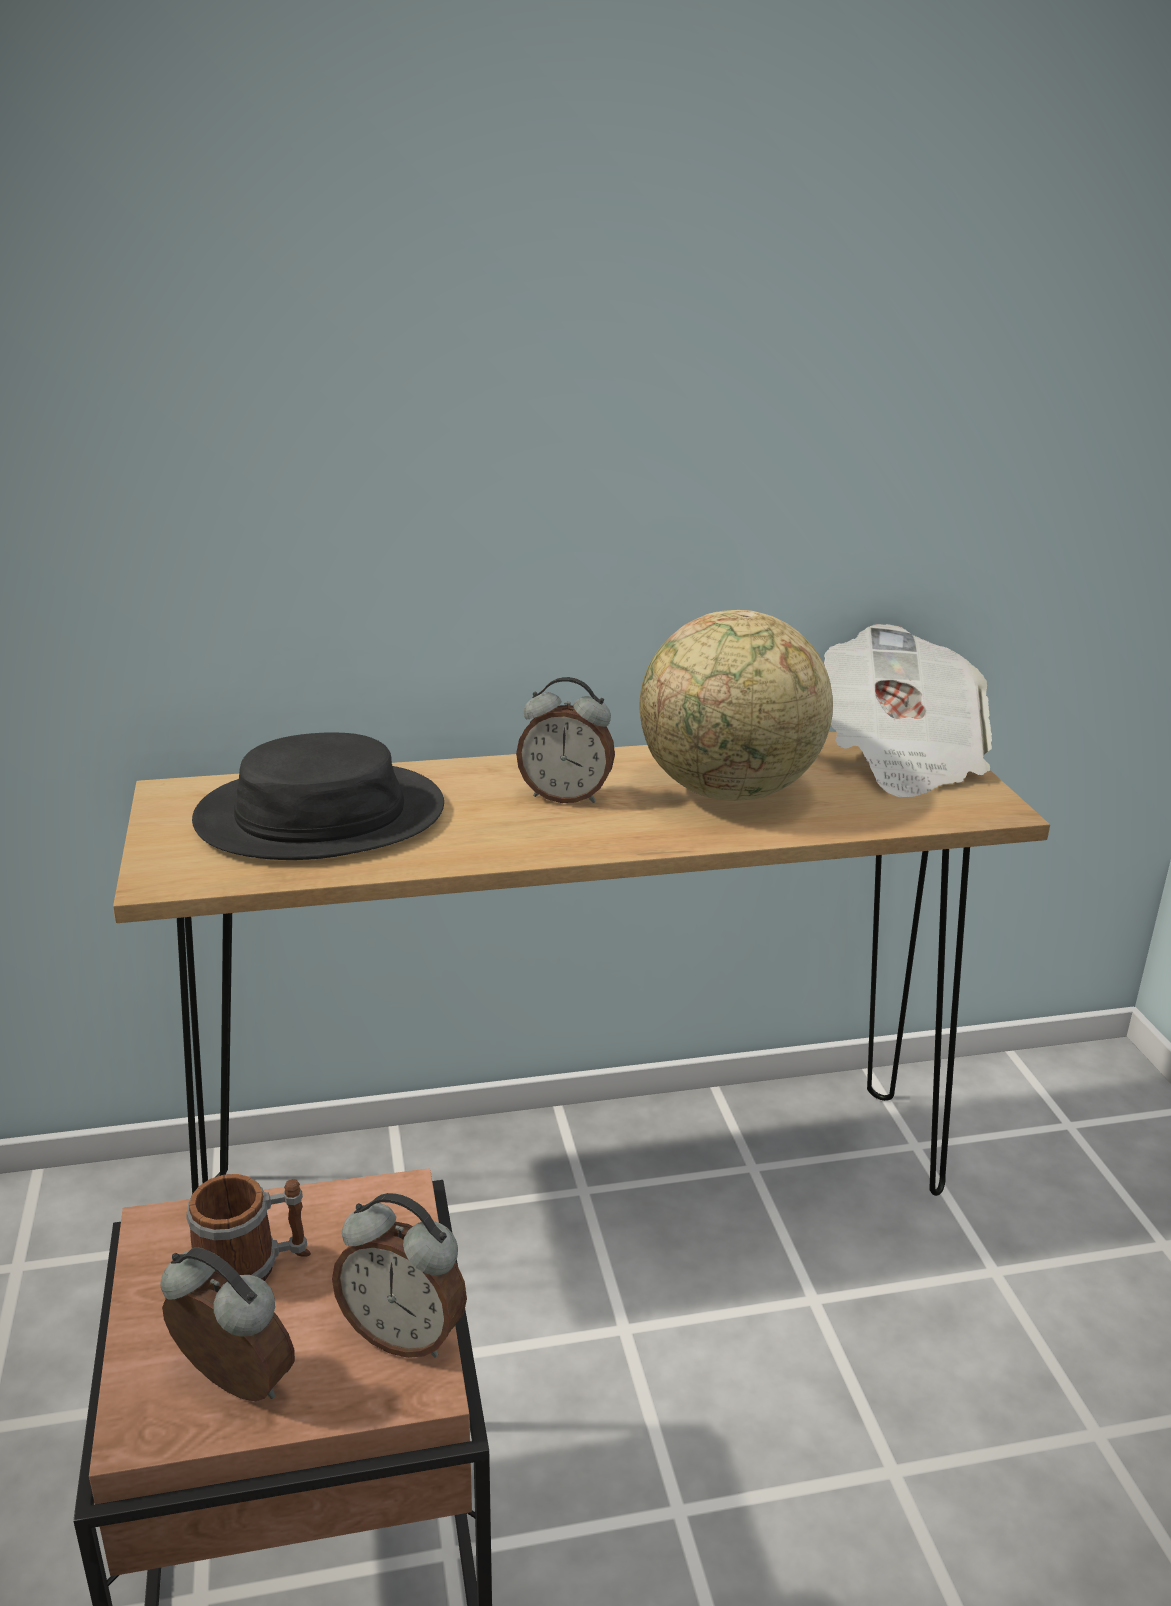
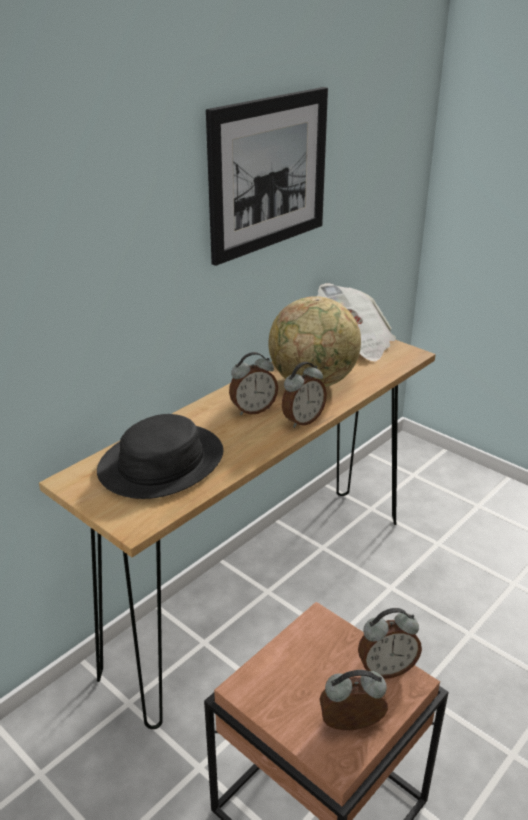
camera: 35 degrees left, 5 degrees up
(252, 1267) = (300, 679): mug -> none
(623, 839) = (302, 420): none -> alarm clock
(735, 354) = (268, 173): none -> picture

